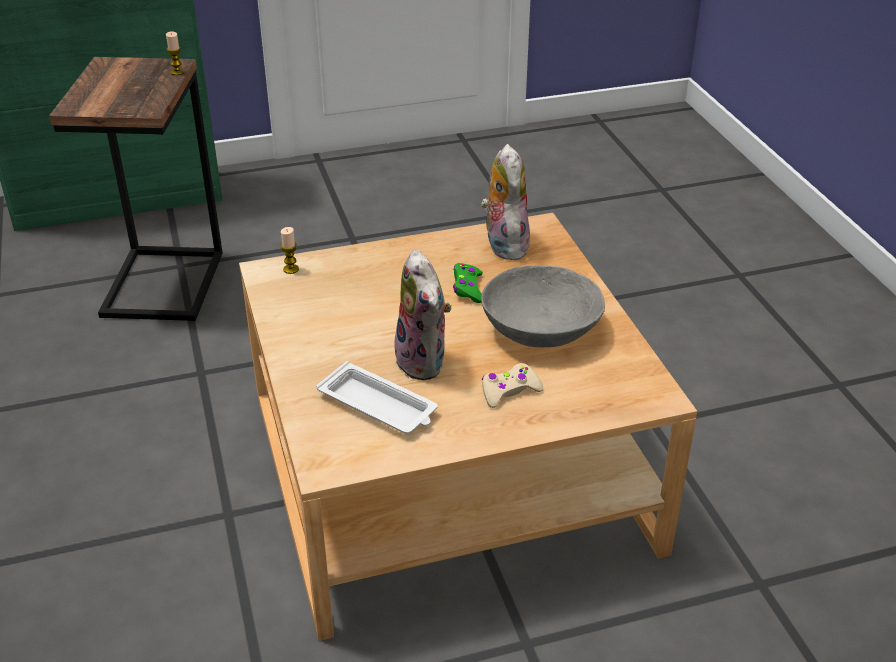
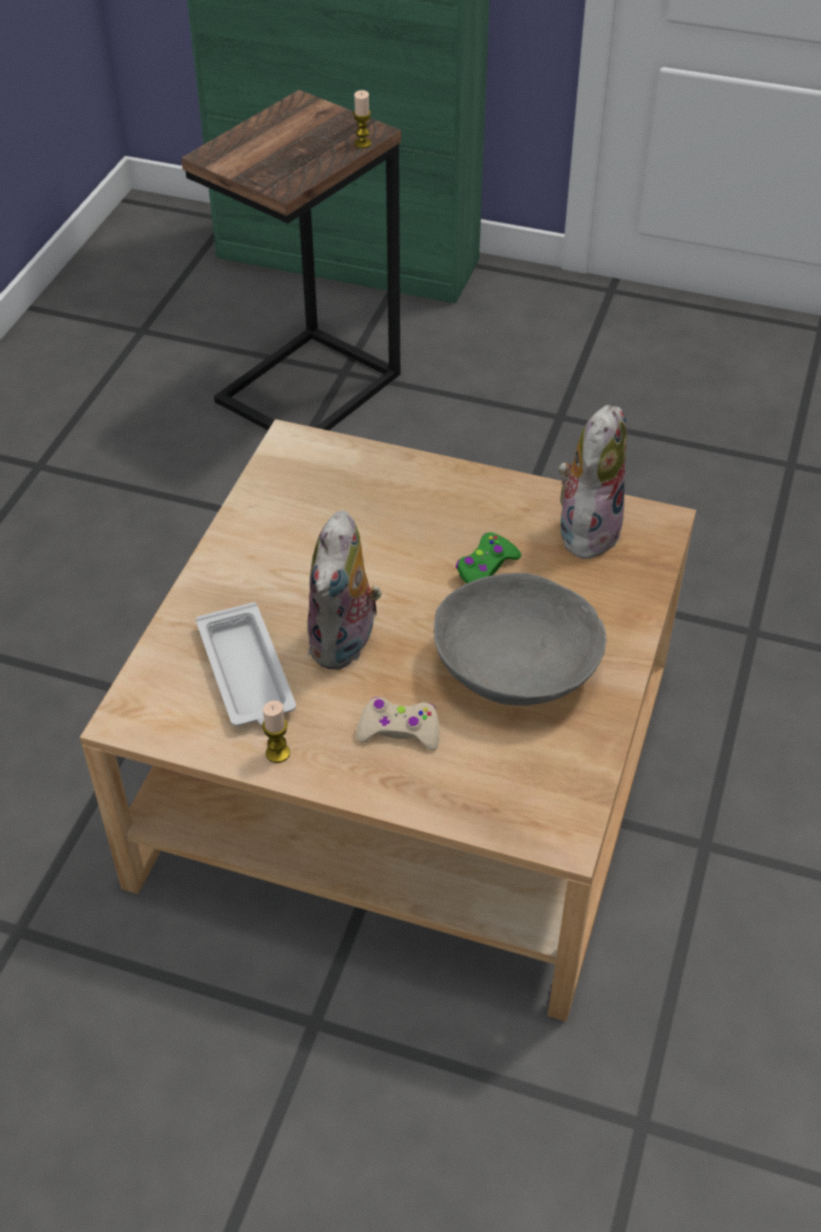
camera: 35 degrees right, 10 degrees up
(291, 269) = (318, 452): candle -> candle (277, 753)

